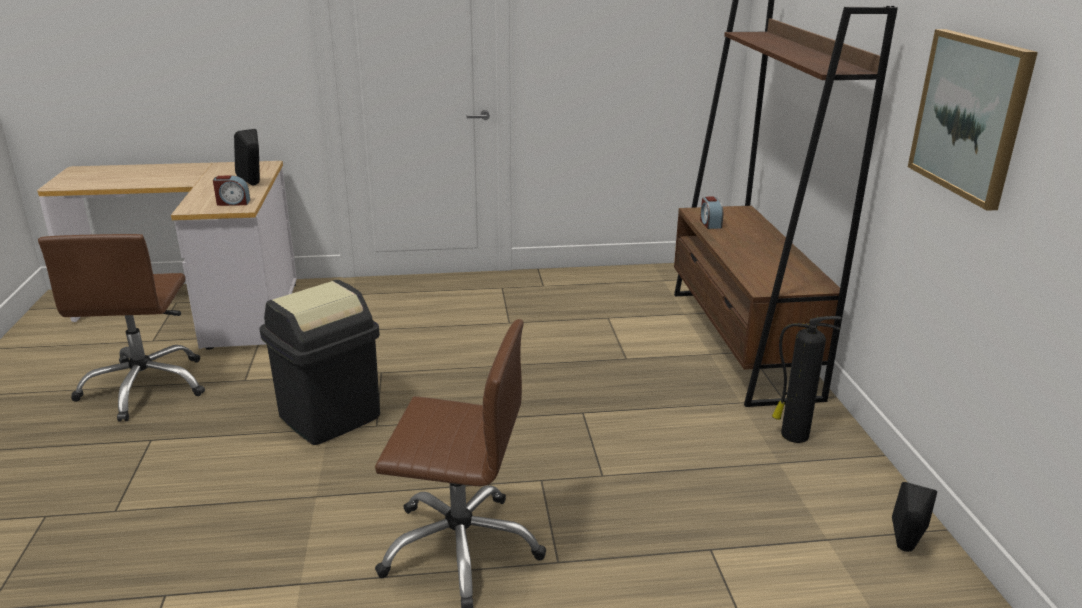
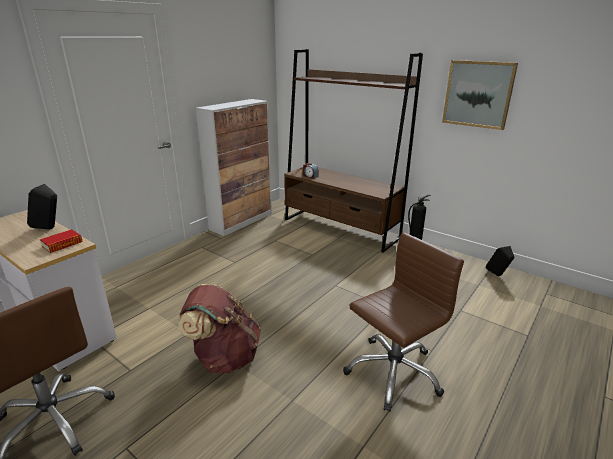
camera: 45 degrees left, 0 degrees up
(233, 203) = (62, 244): alarm clock -> book
(329, 416) = (224, 357): black trash can -> brown backpack
(608, 274) = (242, 221): none -> cabinet

